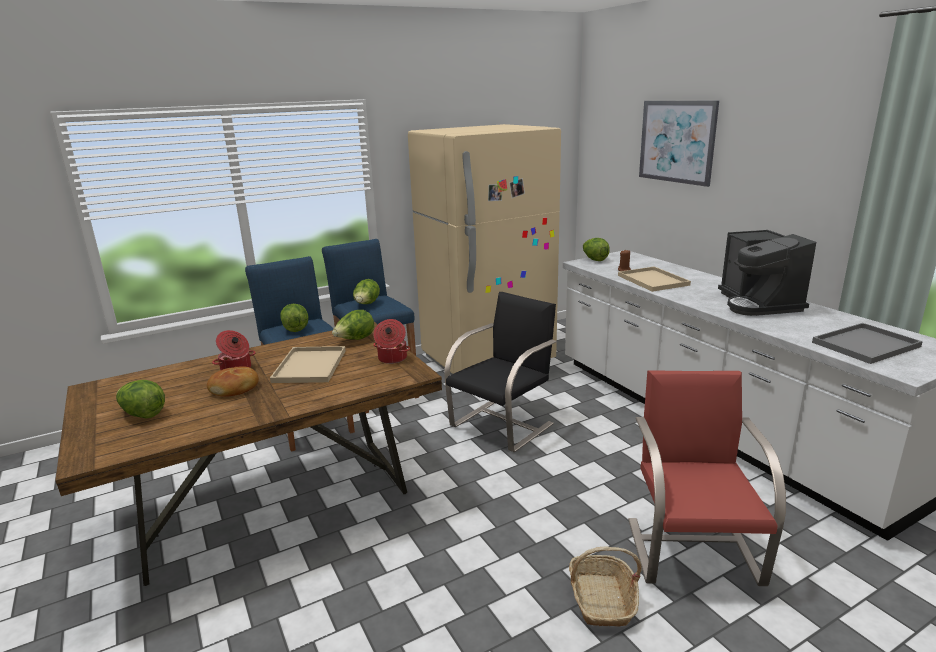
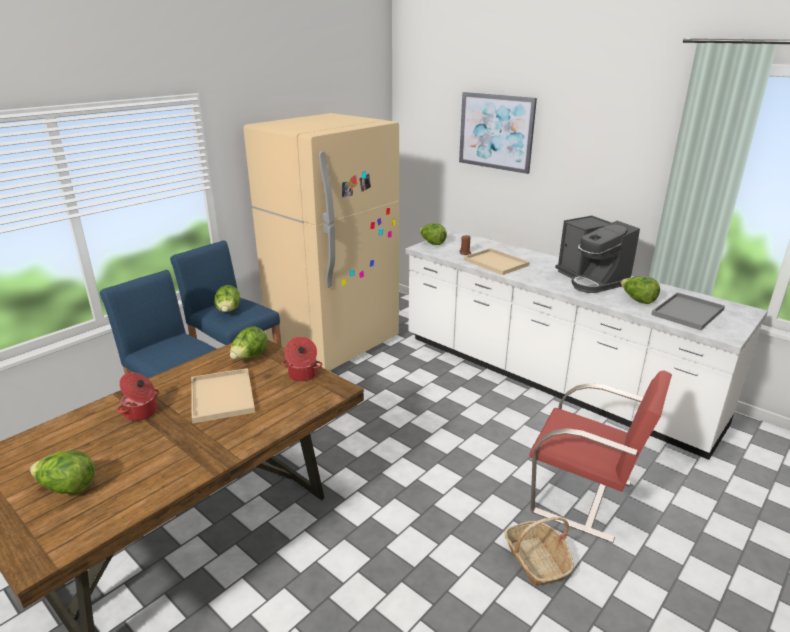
camera: 20 degrees left, 5 degrees up
(235, 388) = (157, 436): bread -> none
(296, 328) = (169, 350): lettuce -> lettuce (637, 300)
(503, 424) = (380, 410): black chair -> none
(693, 549) = (584, 498): red chair -> red chair turned 135 degrees clockwise

